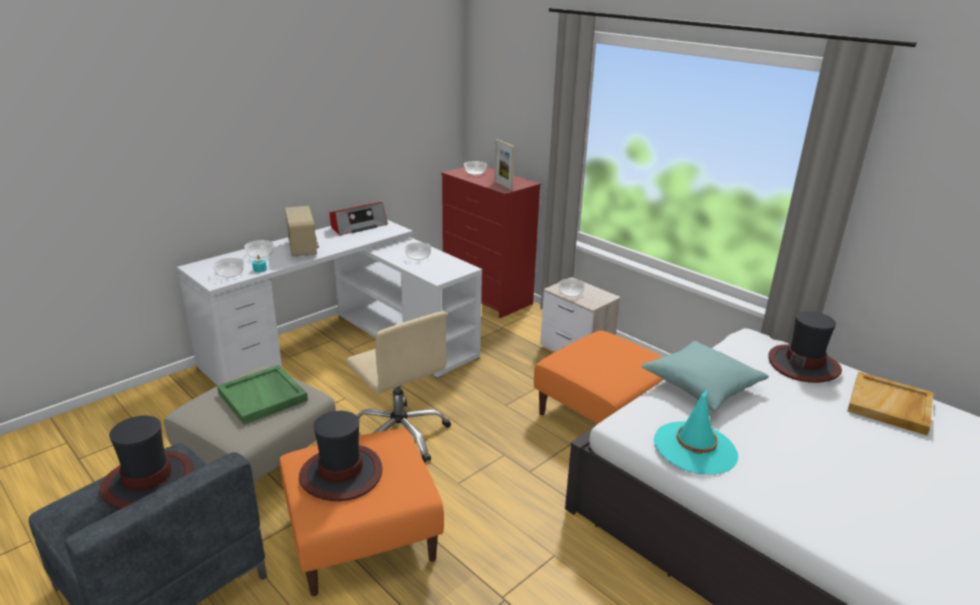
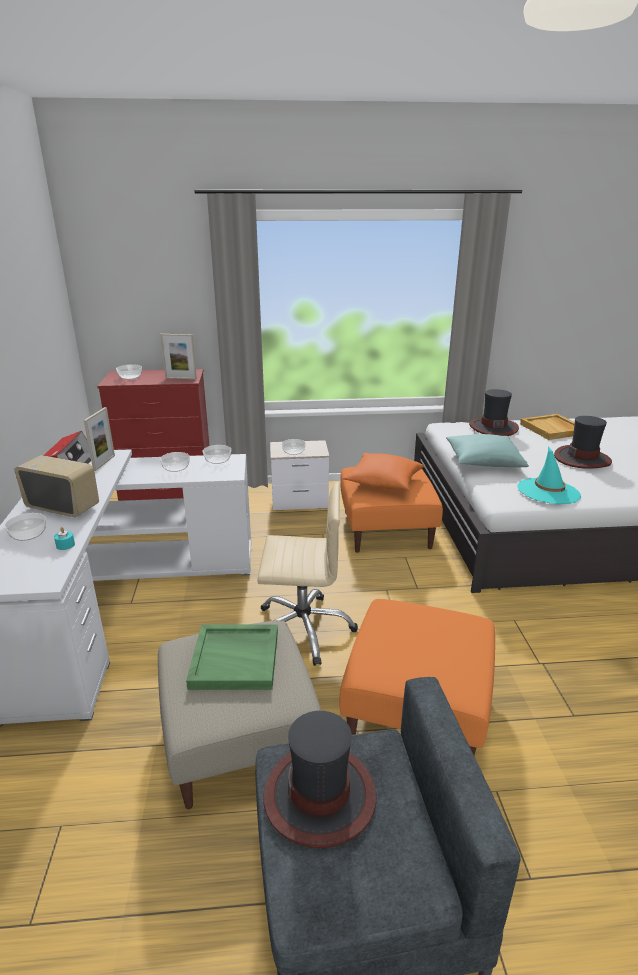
camera: 50 degrees left, 0 degrees up
(230, 273) = (40, 566): bowl -> bowl (217, 460)
(341, 474) = (418, 654): hat -> hat (582, 459)
(379, 232) = (104, 463): none -> picture frame
(600, 357) = (383, 482): none -> orange pillow

